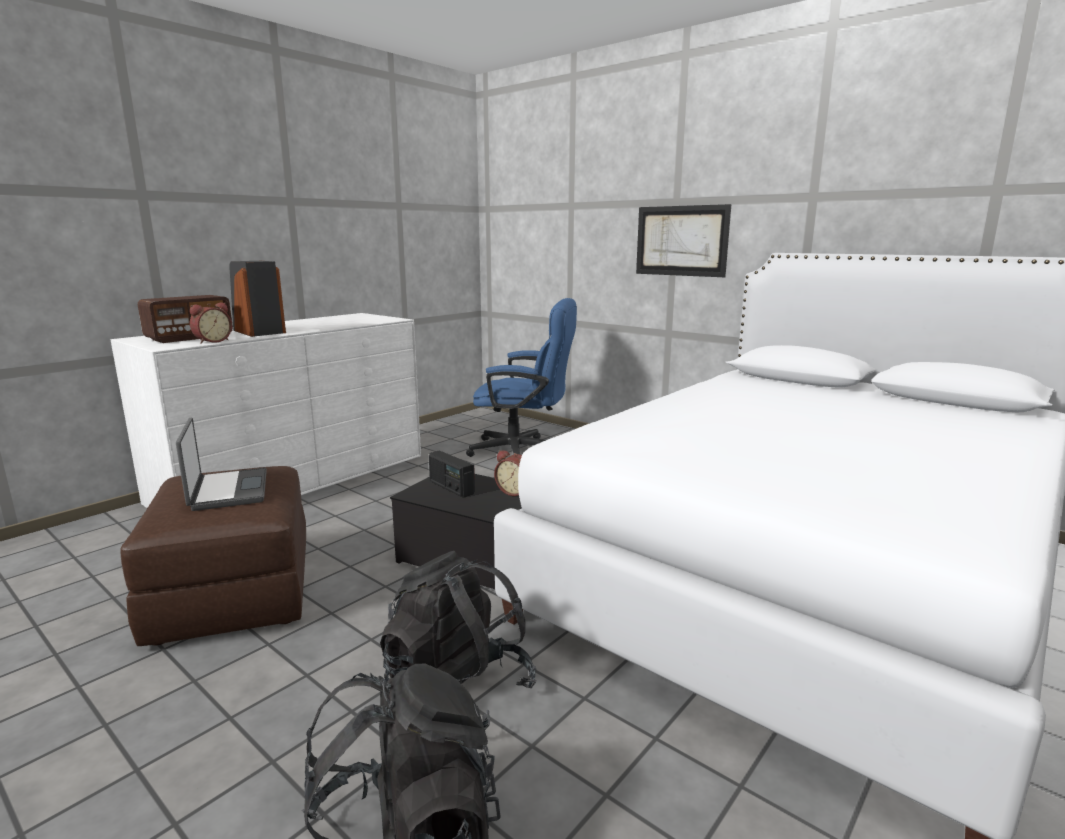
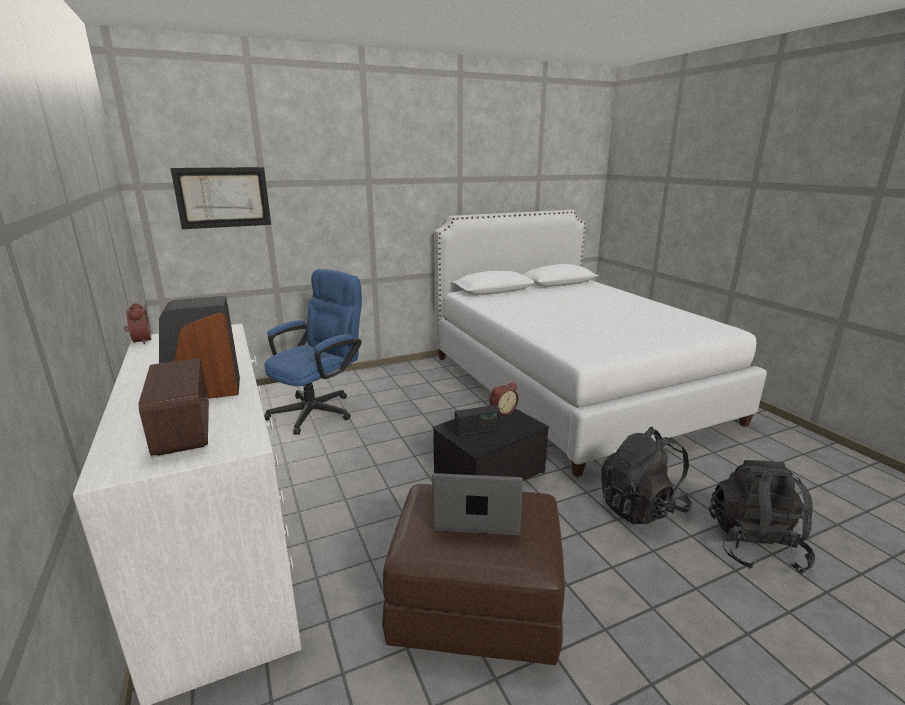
camera: 65 degrees left, 5 degrees up
(212, 341) = (243, 416): alarm clock -> alarm clock (140, 340)
(681, 241) = (377, 211): picture -> picture (223, 197)

